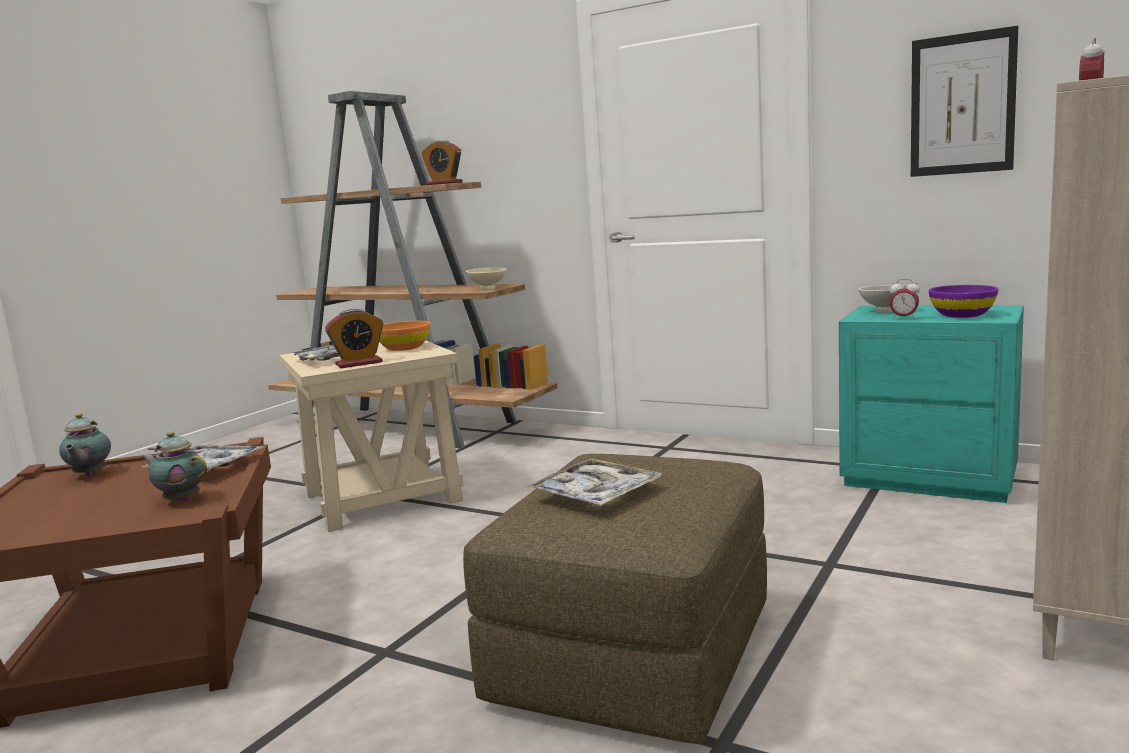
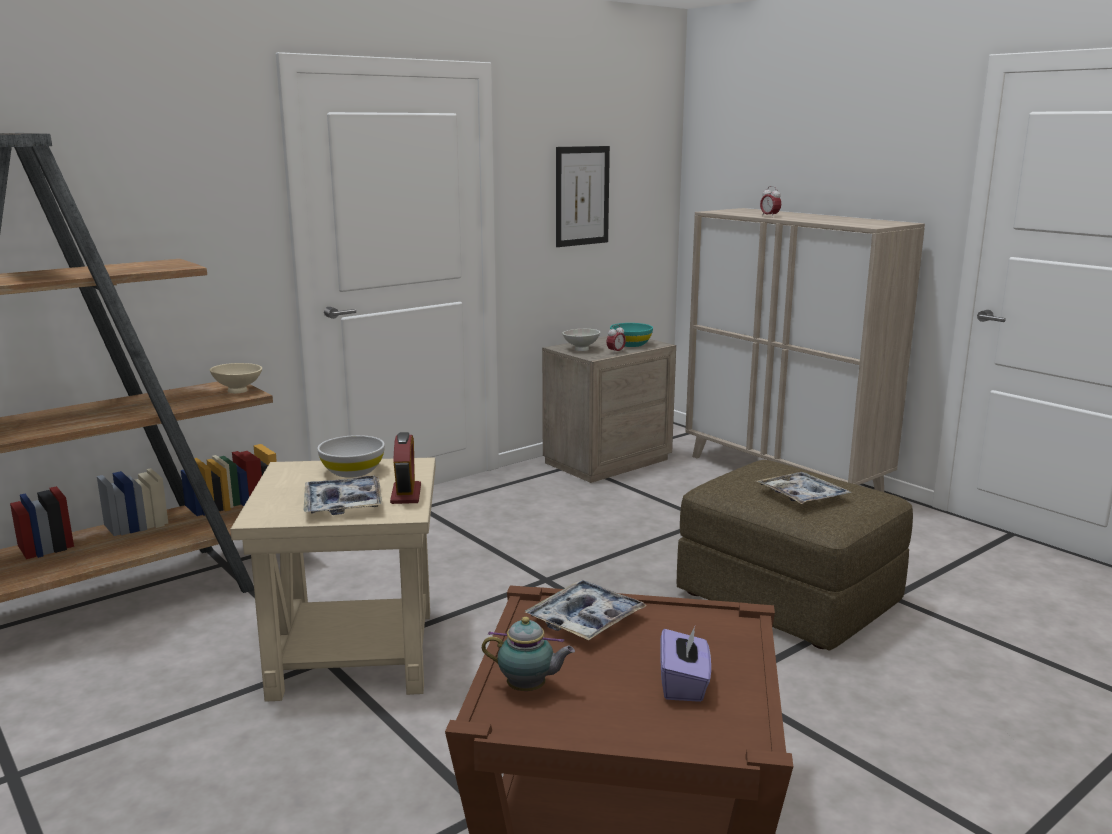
camera: 70 degrees left, 5 degrees up
(74, 514) = (684, 684): none -> purple tissue box
(181, 500) = (687, 630): teapot -> none
(404, 348) = (352, 471): orange bowl -> white bowl
(444, 183) = (158, 264): alarm clock -> none
(929, 477) = (606, 461): turquoise nightstand -> beige nightstand
(962, 315) = (631, 344): purple bowl -> turquoise bowl

